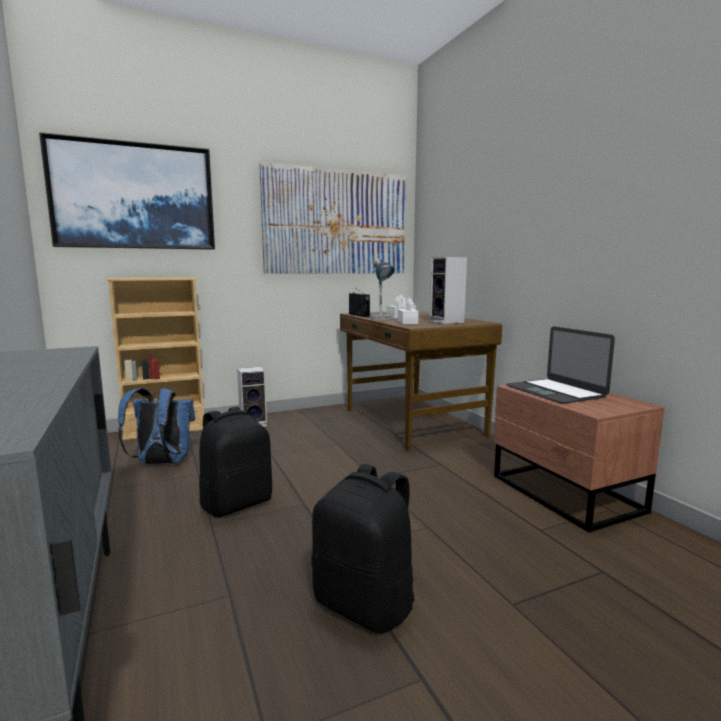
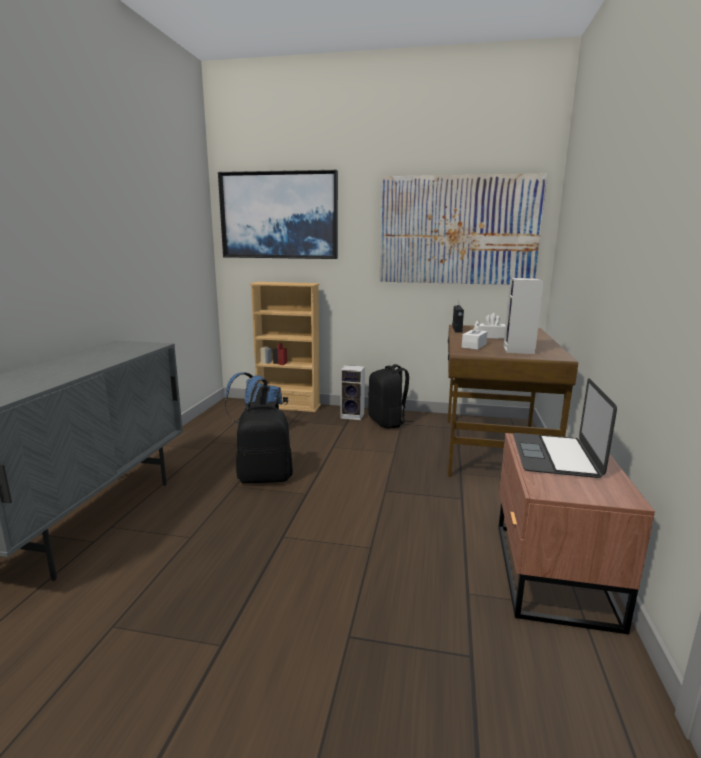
camera: 35 degrees right, 5 degrees up
(366, 604) = (252, 582): black backpack -> black backpack (387, 422)
(382, 320) = (459, 339): table lamp -> none

